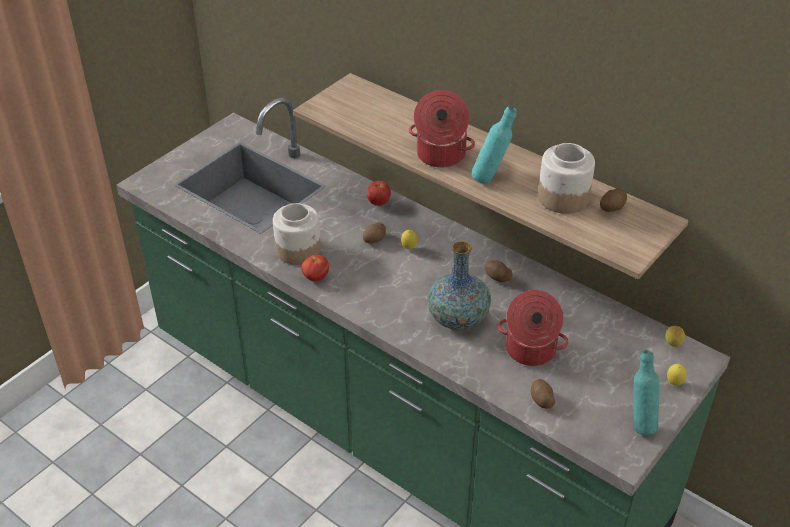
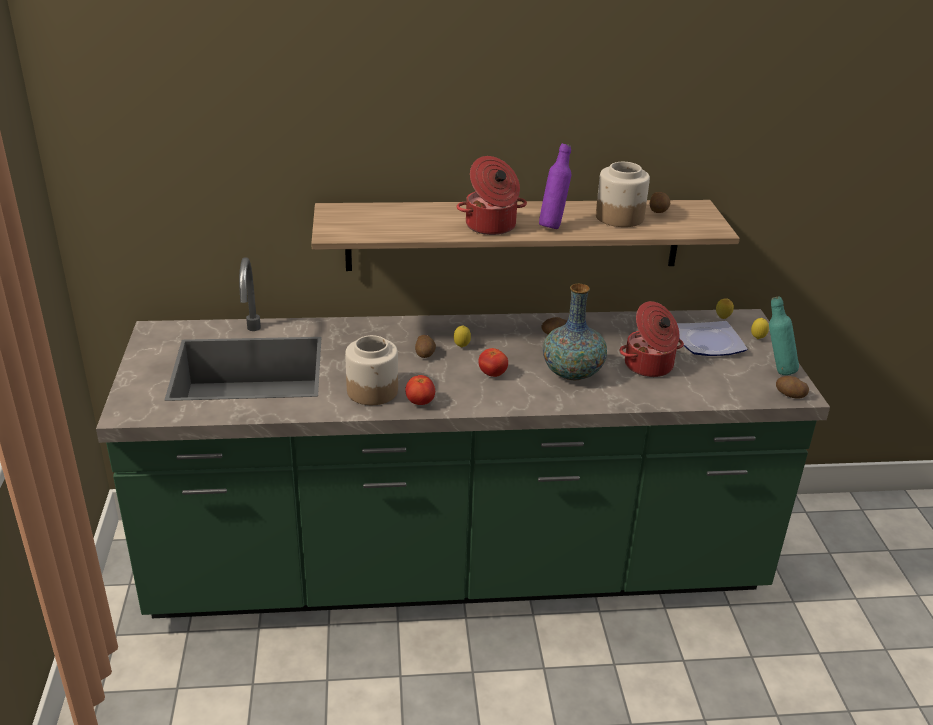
camera: 45 degrees left, 10 degrees down
(378, 202) = (386, 328): tomato -> tomato (492, 374)
(491, 178) = (553, 225): turquoise bottle -> purple bottle
(541, 400) = (704, 391): potato -> potato (790, 395)
(617, 360) = (708, 343): none -> plate

